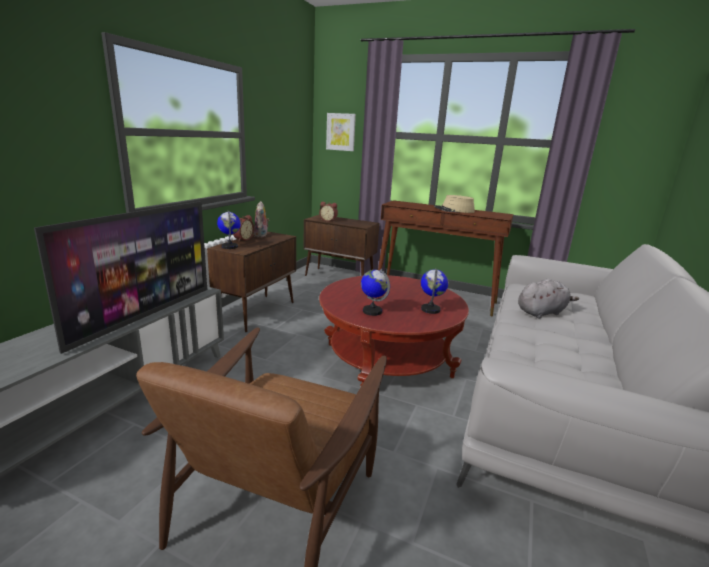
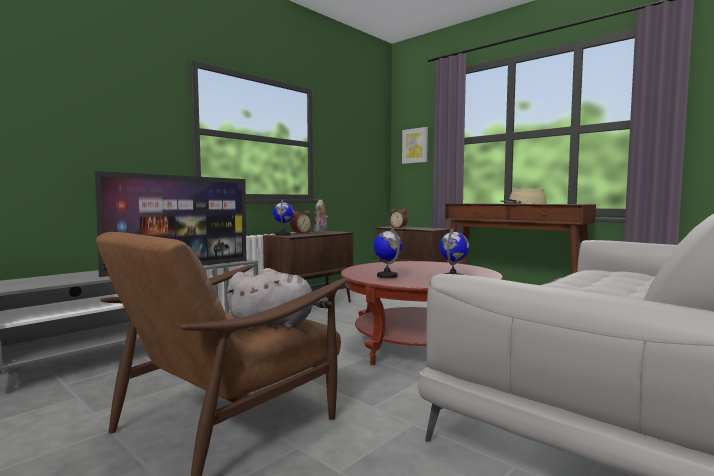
camera: 20 degrees right, 15 degrees down
(542, 312) = (593, 284): grey plush toy -> grey plush toy (276, 324)

